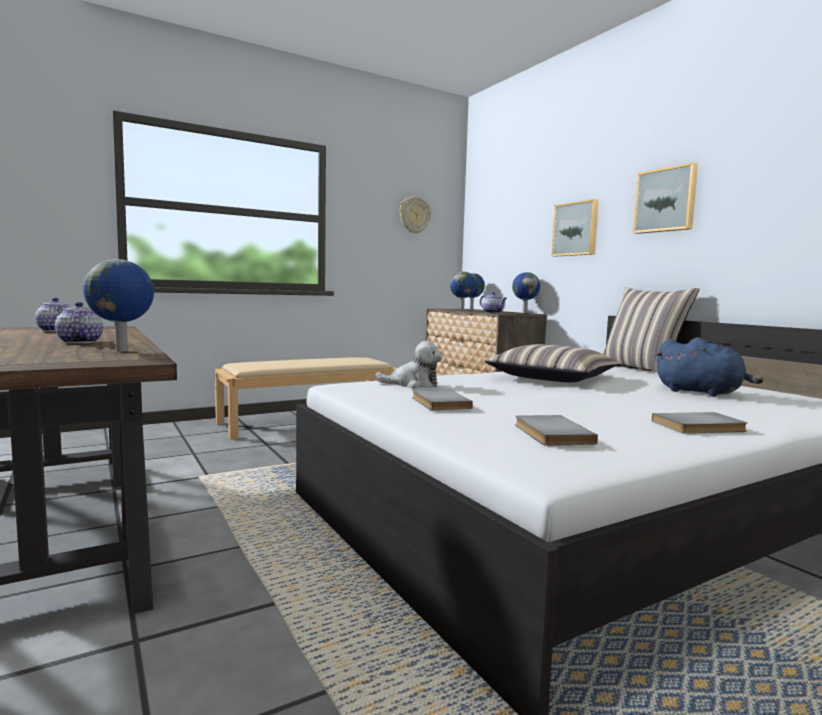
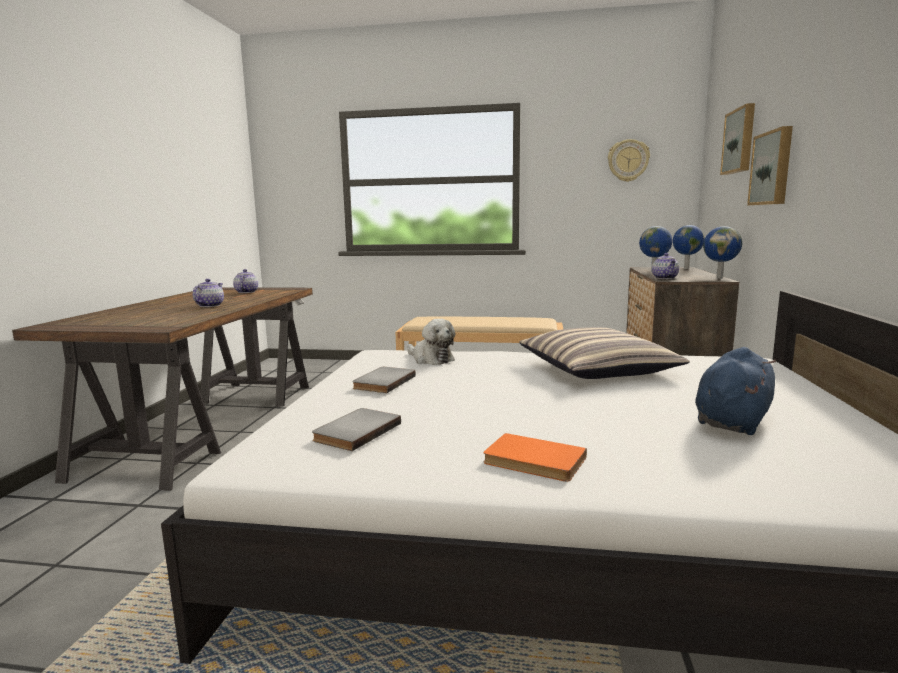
camera: 40 degrees right, 5 degrees up
(122, 351) = (192, 317): globe -> none
(641, 369) = (788, 371): pillow -> none
(666, 200) = (849, 122): picture -> picture (740, 141)
(700, 427) = (533, 461): grey book -> orange book
(701, 393) = (733, 420): blue plush toy -> blue plush toy turned 135 degrees counterclockwise

